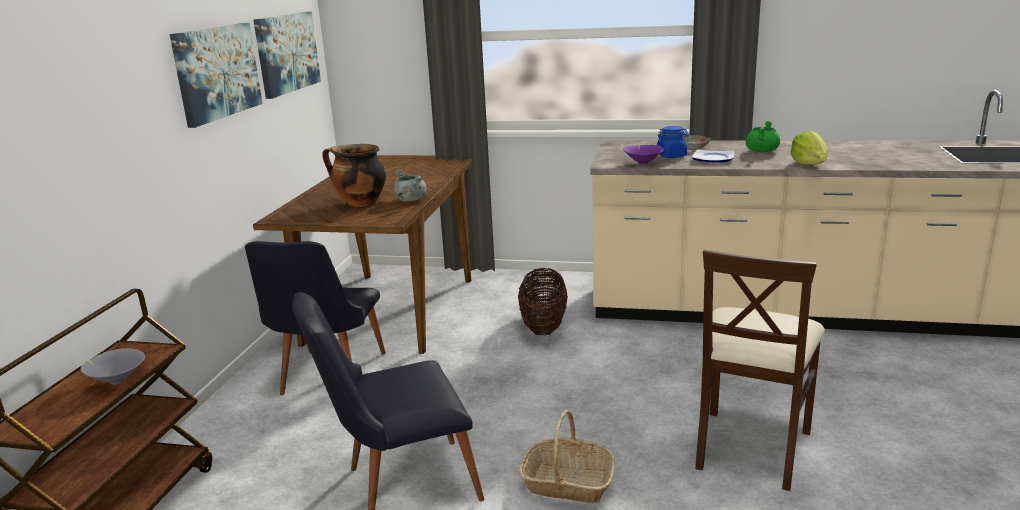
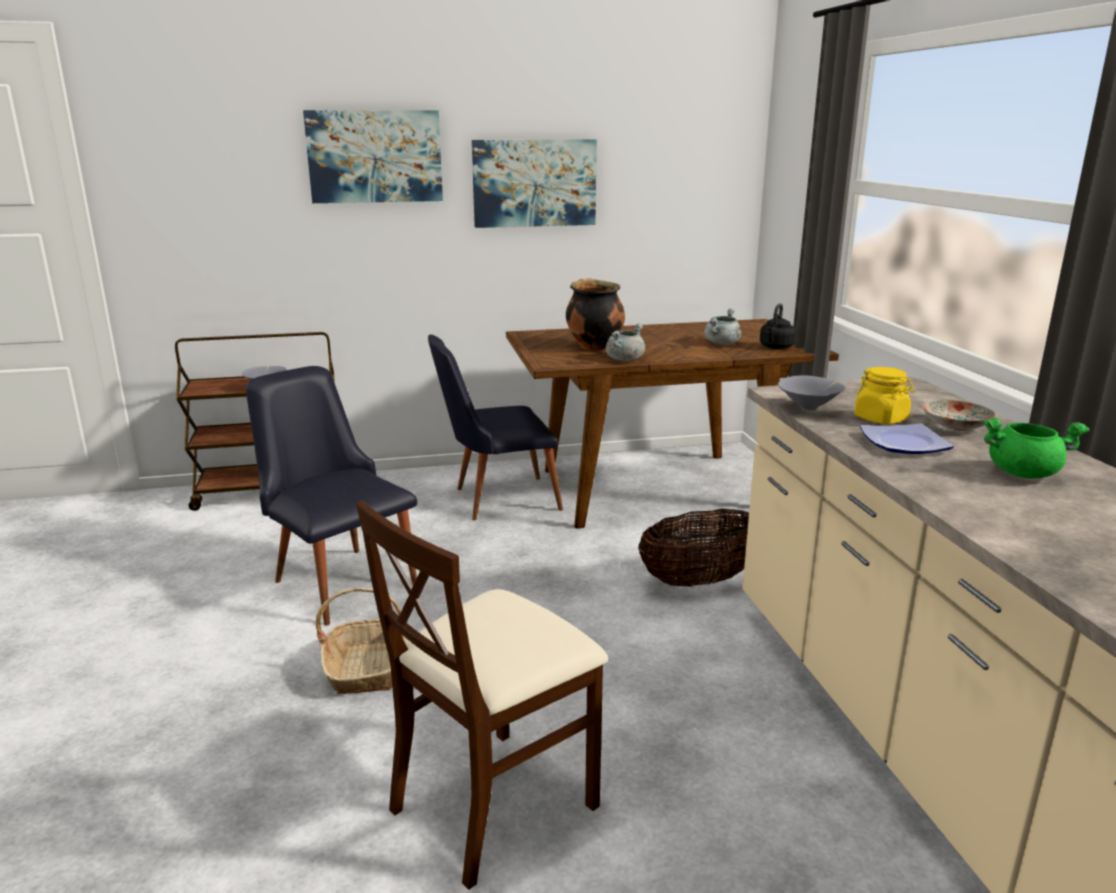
camera: 65 degrees right, 0 degrees up
(286, 53) = (671, 179): picture -> picture (375, 156)
(410, 173) = (722, 343): none -> grey cooking pot
(440, 164) = (776, 347): none -> black kettle
(643, 163) = (810, 408): purple bowl -> grey bowl
(672, 156) = (881, 419): blue jar -> yellow jar
(750, 447) = (493, 802): beige chair -> beige chair turned 45 degrees counterclockwise
(809, 164) = (978, 515): lettuce -> none

